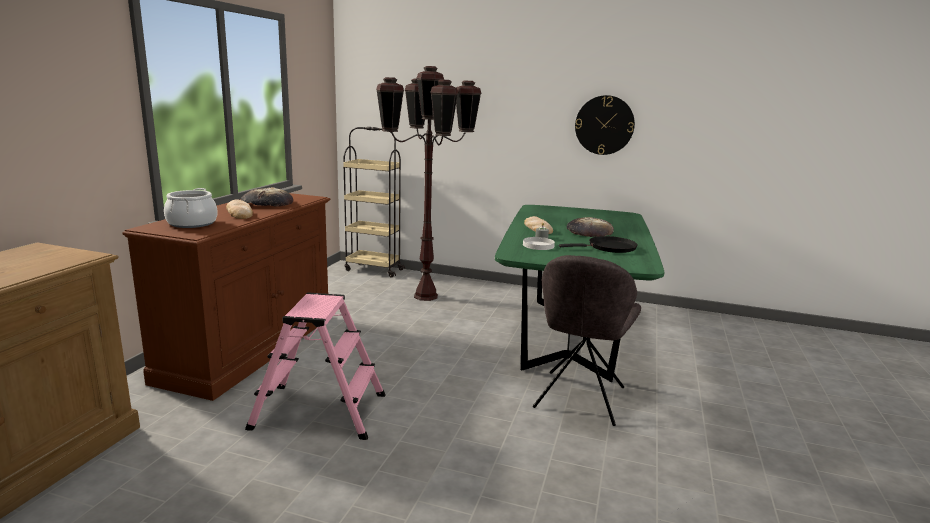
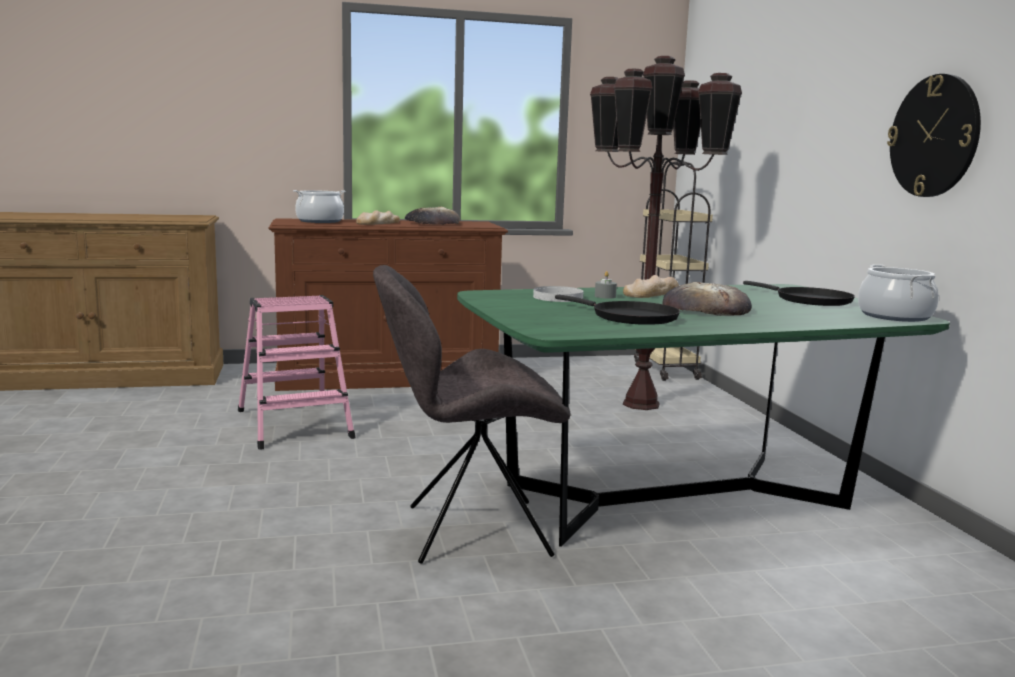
camera: 60 degrees right, 5 degrees down
(576, 214) = (809, 300): none -> black frying pan
(623, 215) = (895, 316): none -> cooking pot

